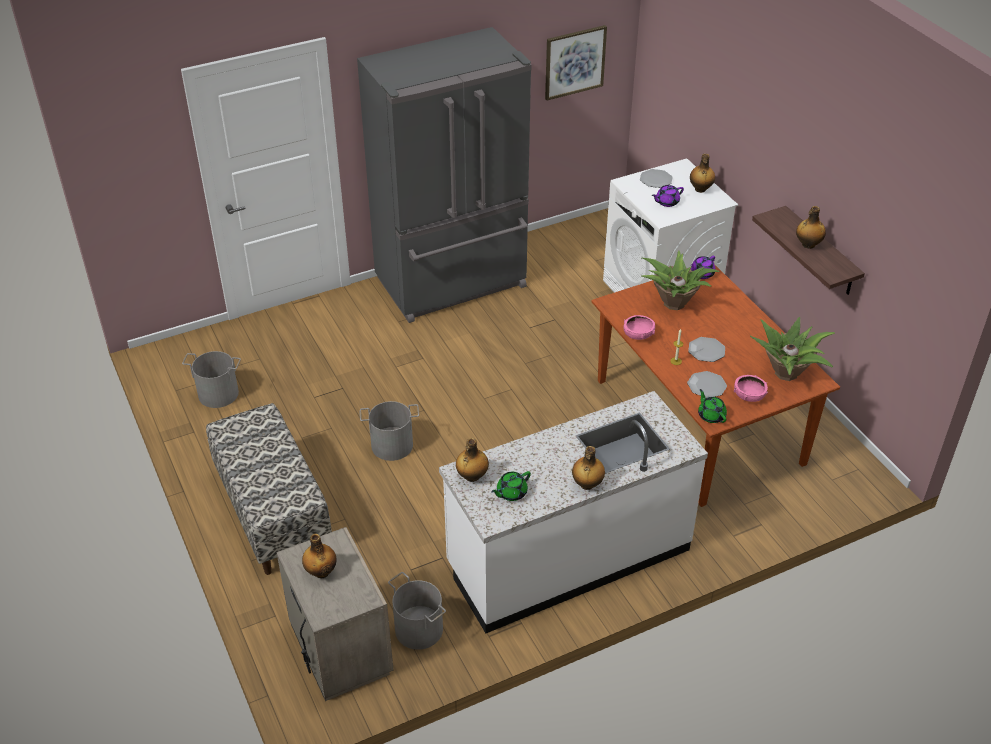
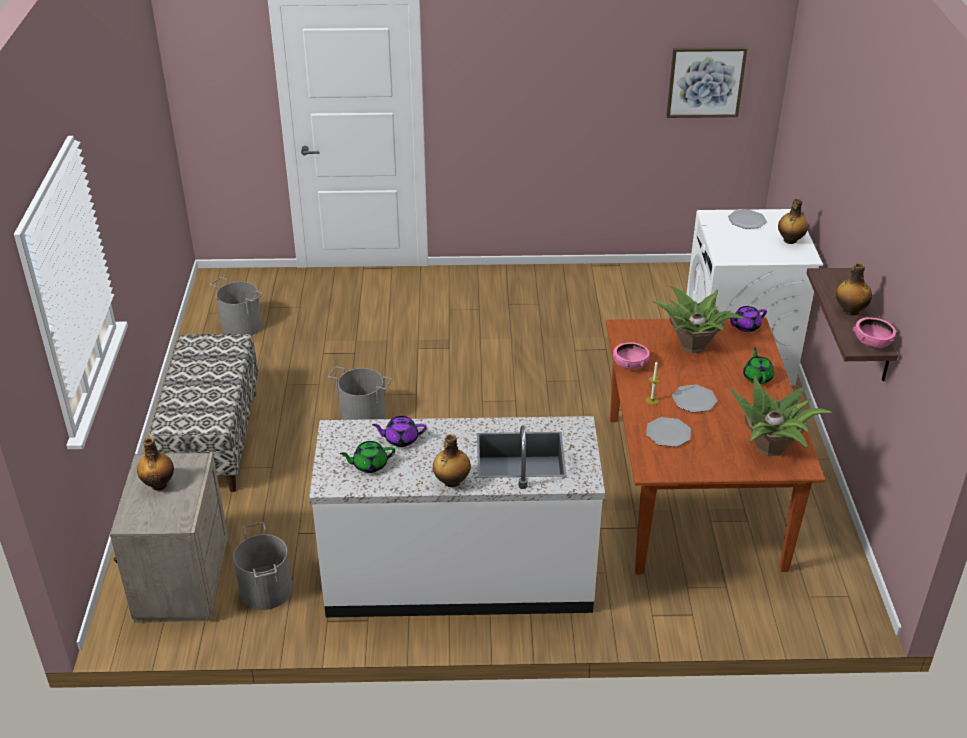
camera: 25 degrees right, 5 degrees down
(453, 283) = (526, 290): grey fridge -> none
(472, 476) = (343, 438): bottle -> none
(666, 202) = (742, 243): purple teapot -> purple teapot (400, 439)
(711, 415) = (651, 463): green teapot -> green teapot (757, 377)
(748, 396) = (708, 457): pink bowl -> pink bowl (872, 342)

